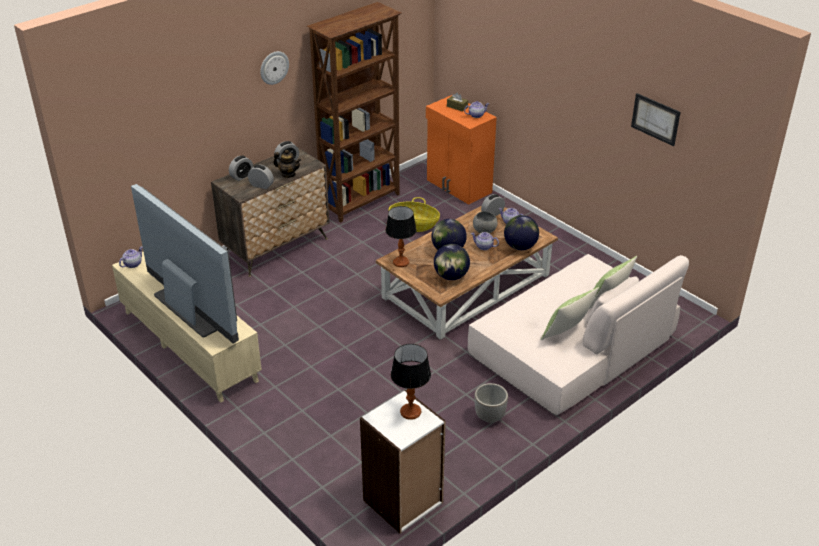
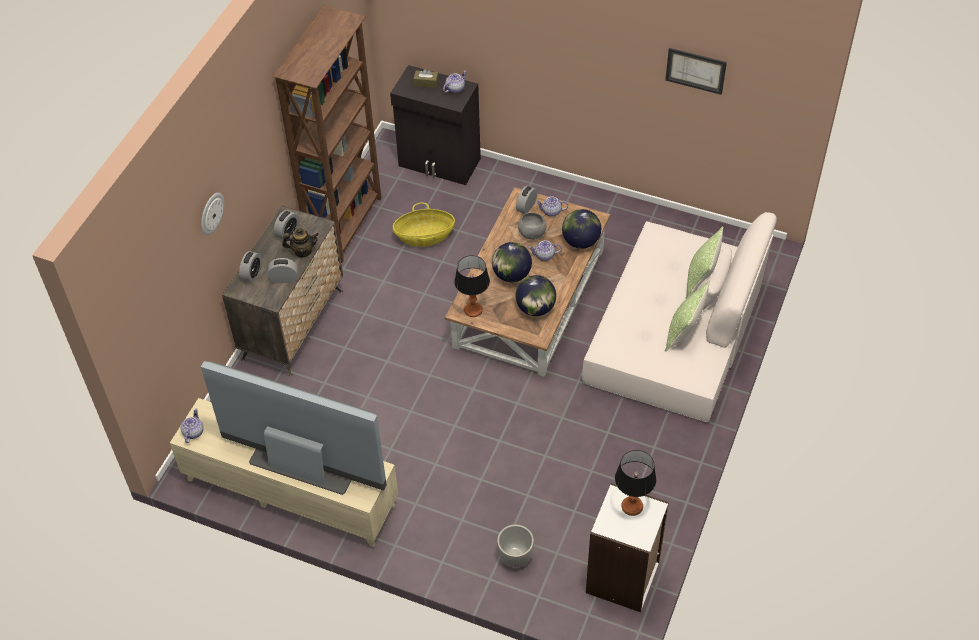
camera: 25 degrees left, 15 degrees up
(274, 67) = (252, 138): wall clock -> wall clock (211, 213)
(458, 187) = (439, 163): orange cabinet -> black cabinet
(490, 416) = (645, 448): planter -> planter (515, 556)

